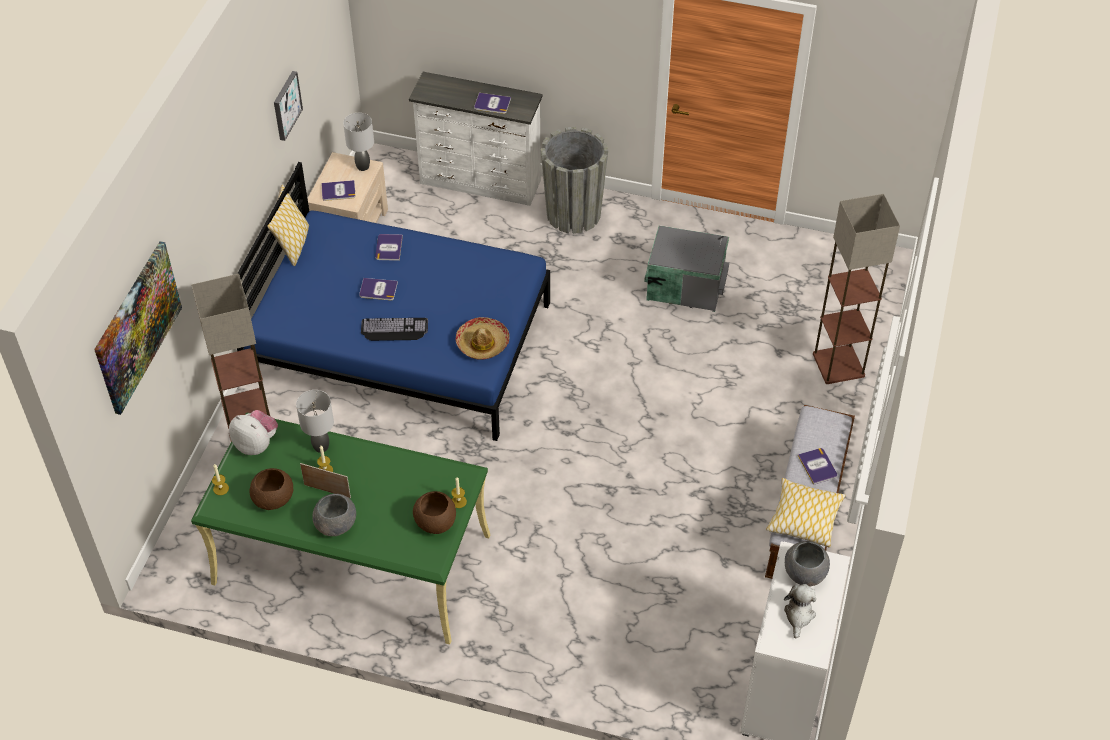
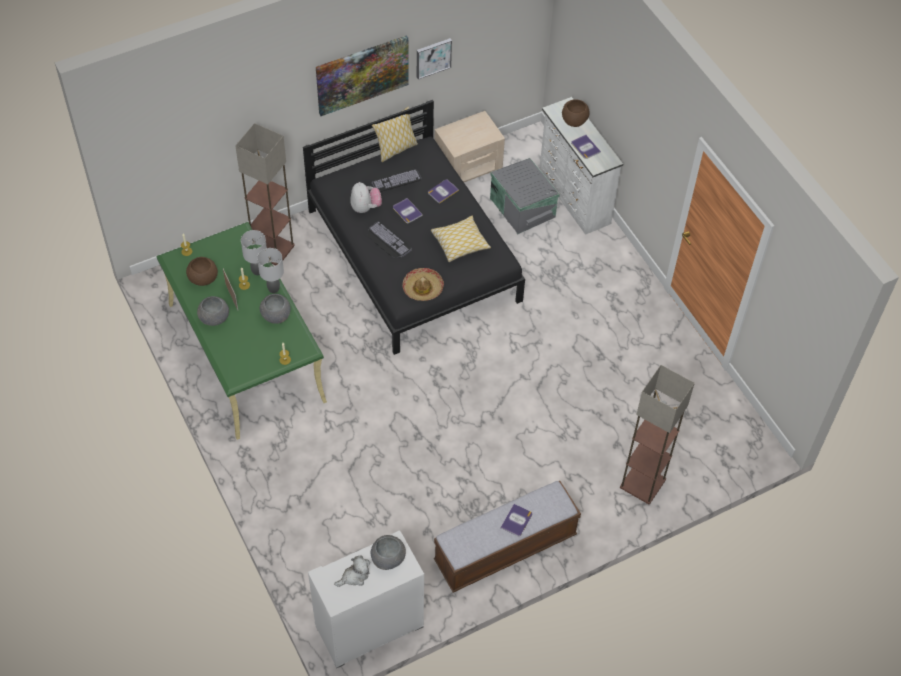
camera: 45 degrees right, 5 degrees up
(137, 327) = (194, 124): picture -> picture (362, 74)
(256, 444) = (230, 243): plush toy -> plush toy (365, 207)
(329, 270) = (395, 178): none -> keyboard
(338, 191) = (459, 136): book -> none
(363, 166) = (490, 132): grey table lamp -> grey table lamp (274, 289)
(394, 470) = (275, 315): none -> grey bowl
(400, 341) = (414, 255): blue bed -> black bed
(435, 521) = (260, 360): brown bowl -> brown bowl (574, 120)
(573, 214) = (604, 260): grey planter -> none
(685, 283) = (615, 356): grey storage box -> grey storage box (523, 207)
(804, 518) = (469, 541): pillow -> pillow (460, 243)

